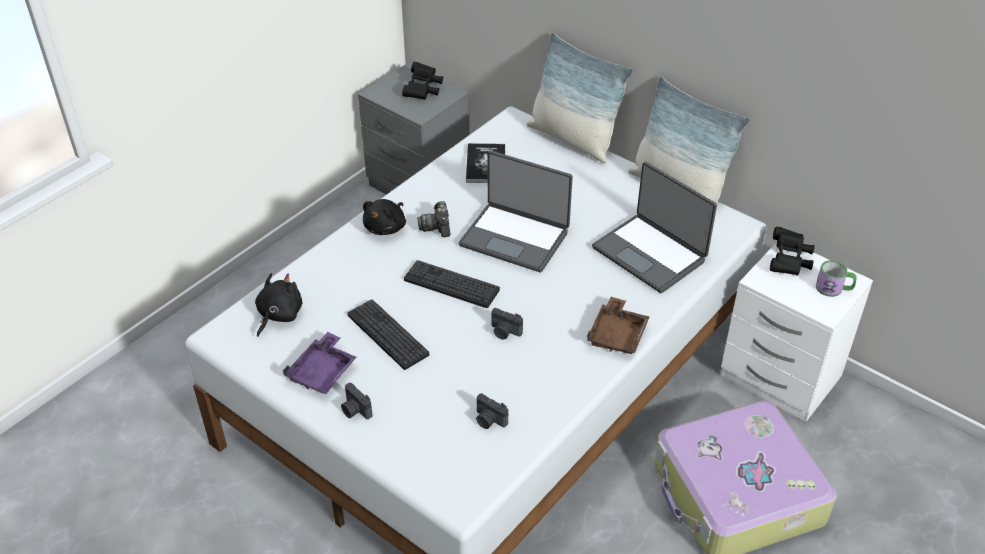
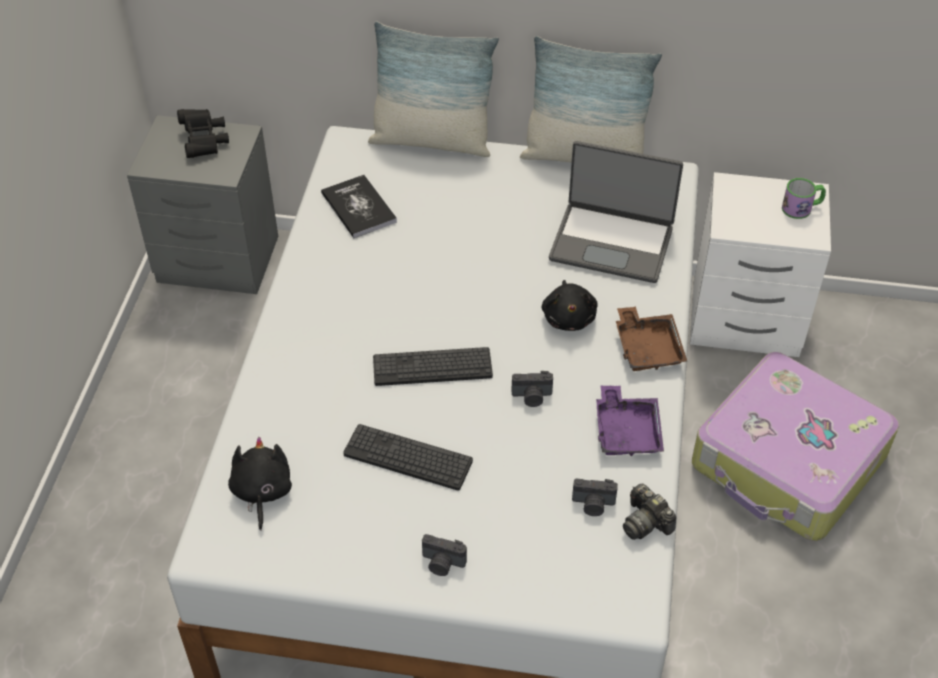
camera: 30 degrees left, 5 degrees up
(323, 372) = (370, 536): purple tray -> purple tray (626, 431)
(386, 227) = (304, 329): black plush toy -> black plush toy (569, 317)
(437, 227) = (362, 305): camera -> camera (645, 522)
(515, 237) = (458, 282): laptop -> none
(789, 260) = (740, 195): black binoculars -> none

